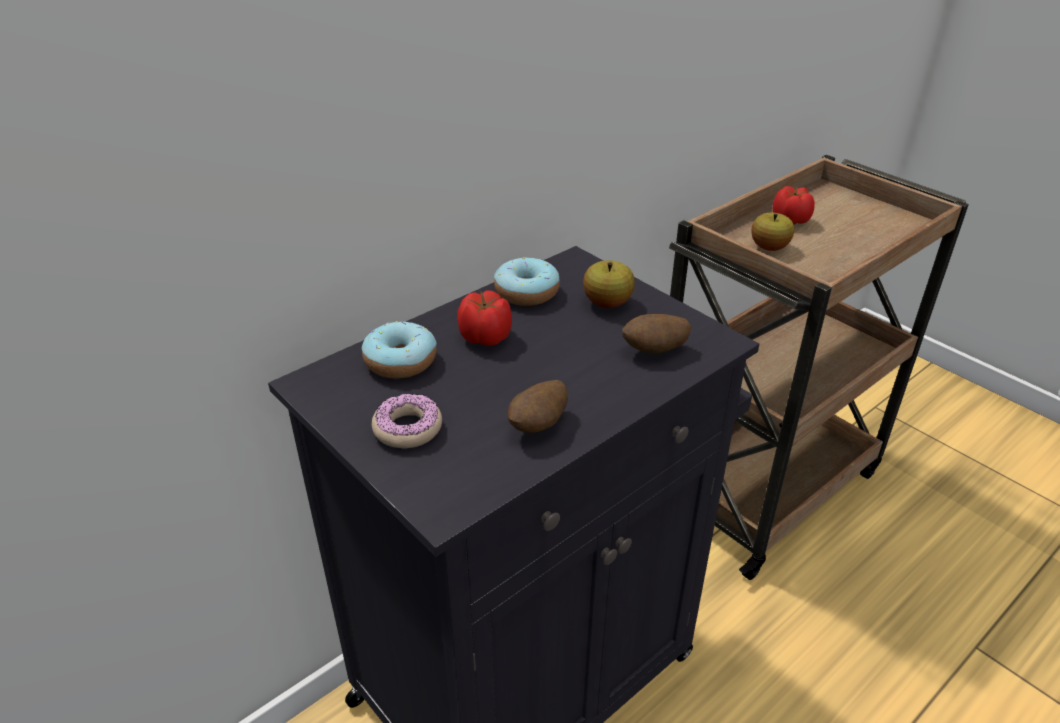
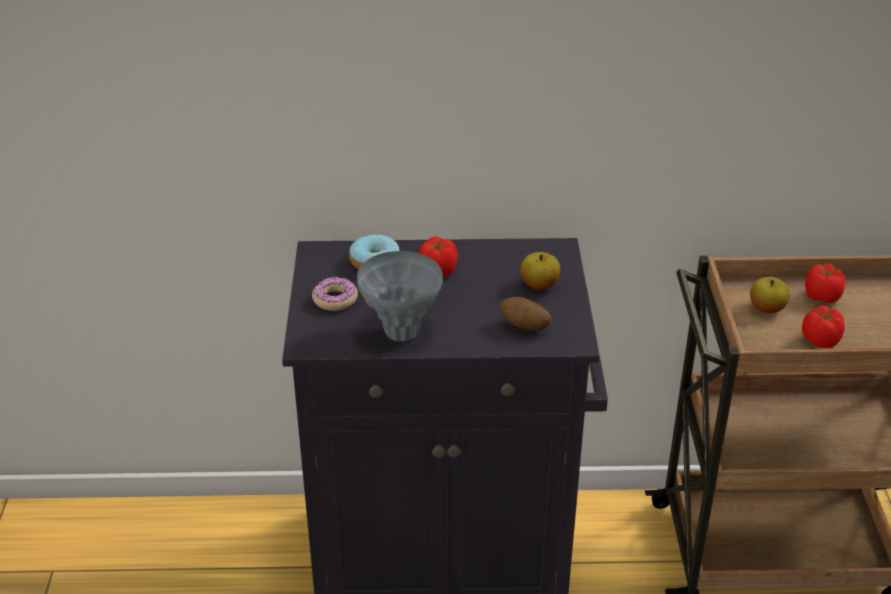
camera: 40 degrees right, 0 degrees up
(526, 292) = (499, 255): donut -> none
(538, 426) = (401, 332): potato -> grey vase
(841, 253) = (821, 340): none -> tomato

